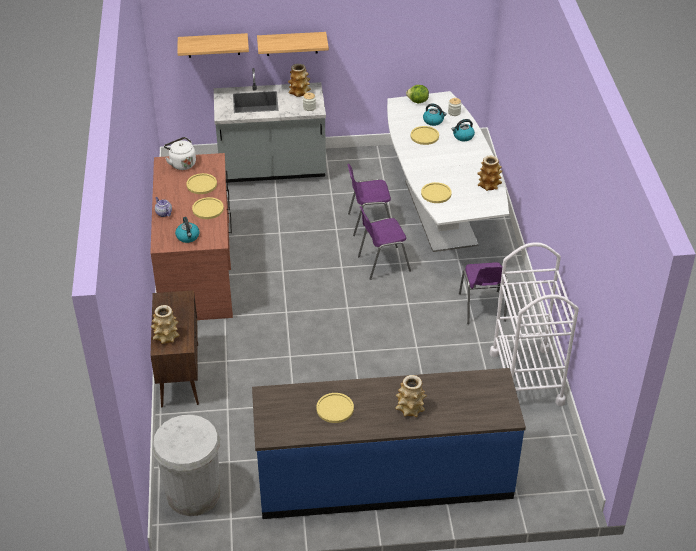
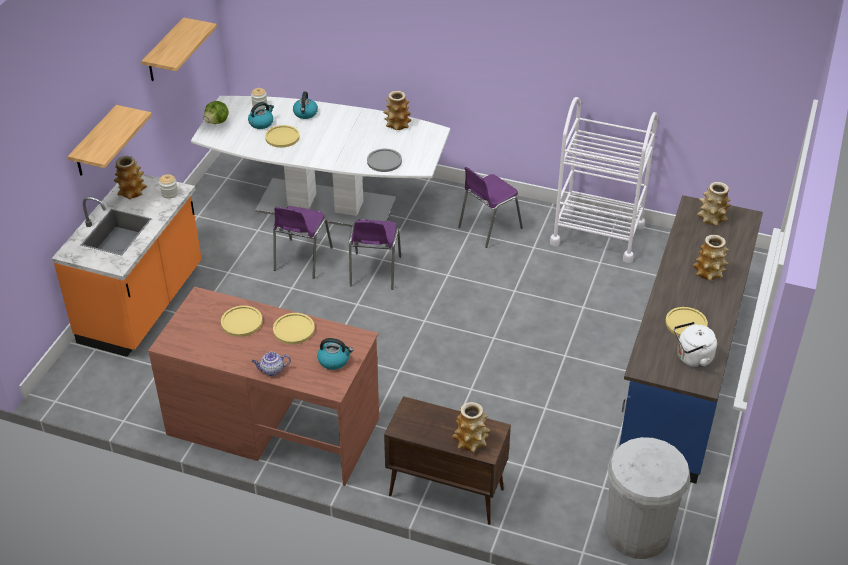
camera: 65 degrees left, 0 degrees up
(181, 163) = (184, 328): white kettle -> white kettle (692, 358)
(213, 45) = (36, 202): shelf -> shelf (165, 51)
(272, 170) = (143, 305): grey counter -> orange counter
(436, 193) = (384, 161): yellow plate -> grey plate
(482, 308) = (488, 228): purple chair -> purple chair turned 120 degrees clockwise
(488, 394) = (711, 218): none -> vase

